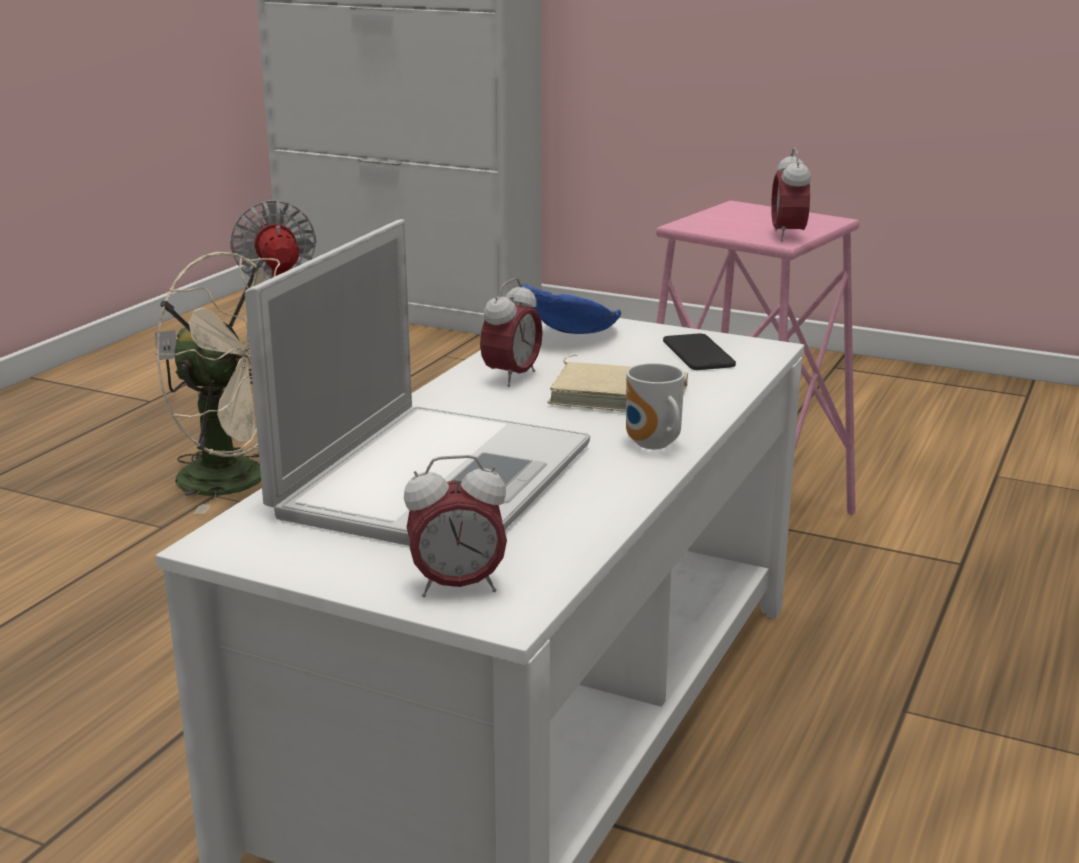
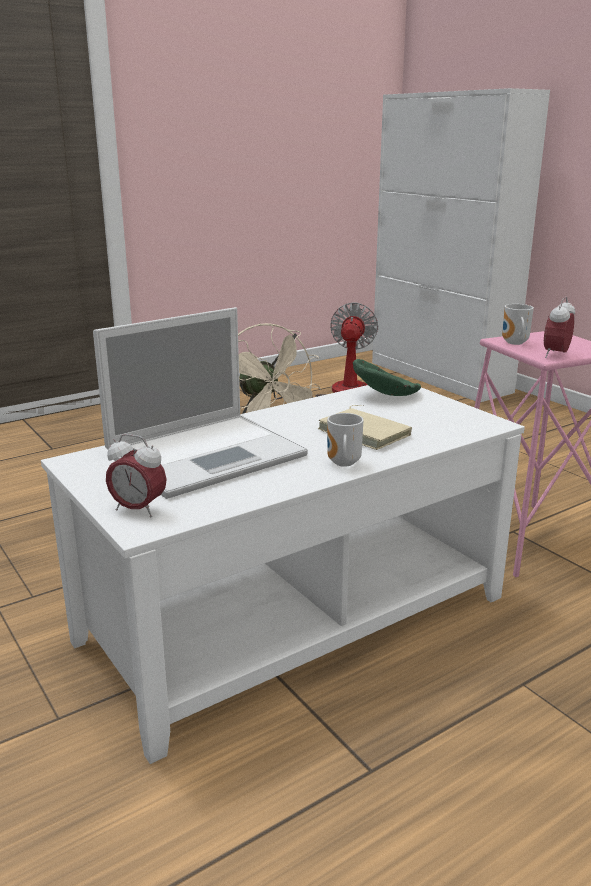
camera: 30 degrees right, 0 degrees up
(512, 377) = (321, 411): alarm clock -> none
(574, 335) = (388, 396): blue bowl -> green bowl
(698, 353) = (446, 419): phone -> none
(712, 227) = (514, 343): none -> mug

